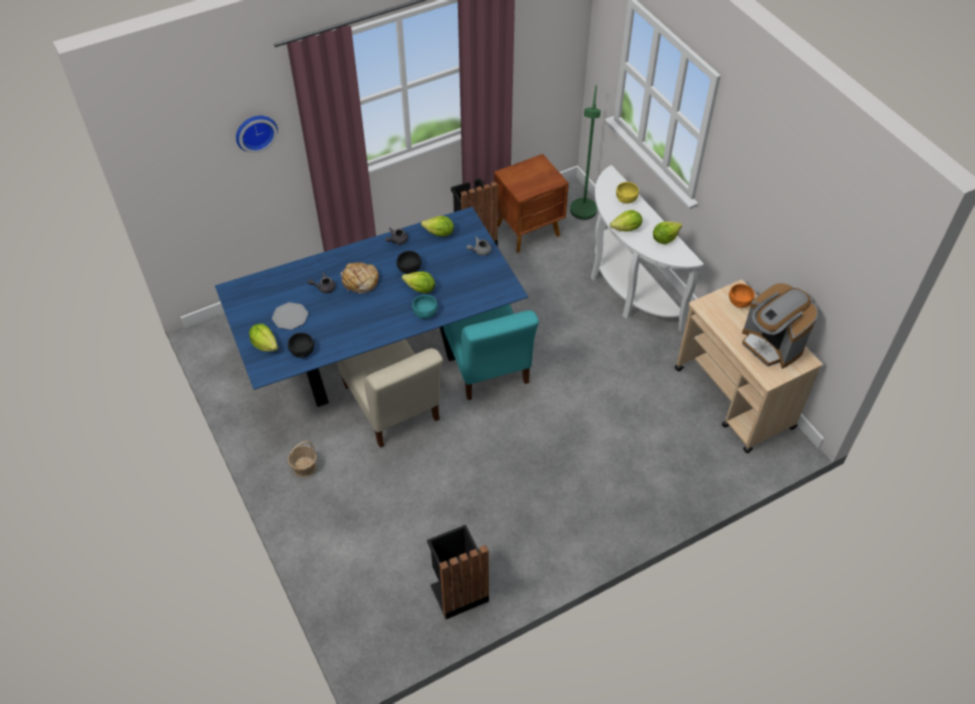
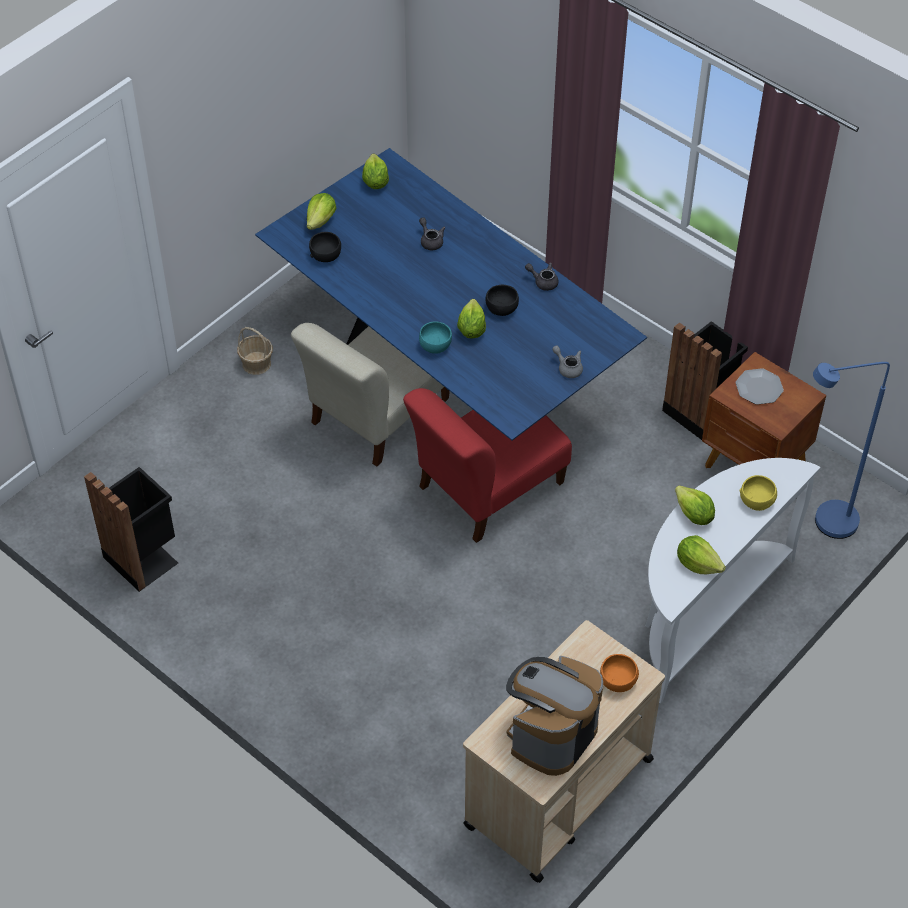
camera: 70 degrees right, 0 degrees up
(255, 131) = (525, 43): wall clock -> none
(290, 317) = (371, 227): plate -> plate (759, 387)
(360, 282) = (456, 270): bread -> none
(439, 233) = (577, 319): lettuce -> lettuce (375, 182)
(486, 364) = (486, 489): turquoise chair -> red chair
(582, 215) = (824, 523): green floor lamp -> blue floor lamp

